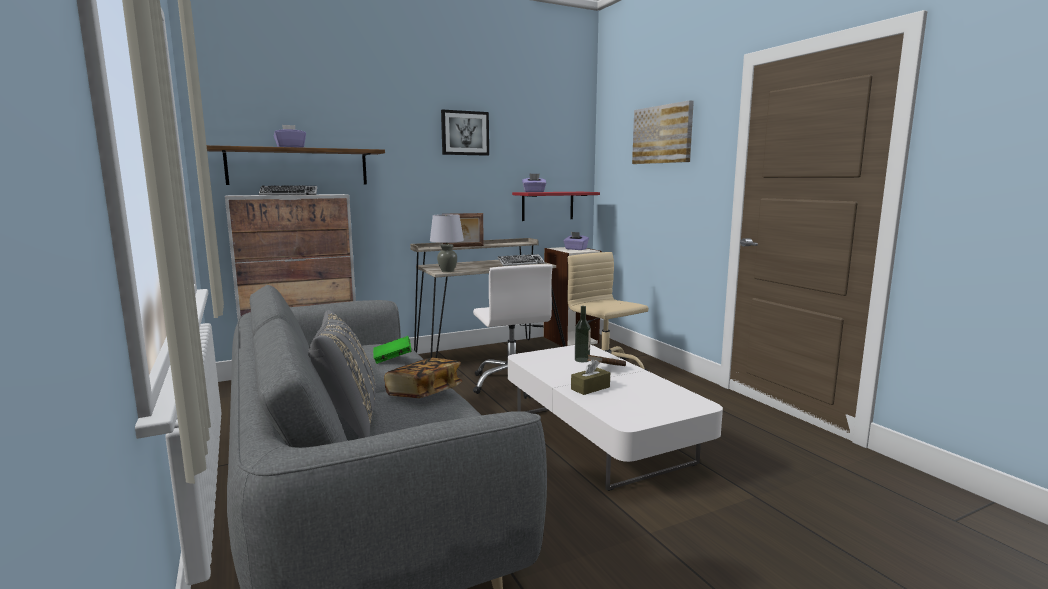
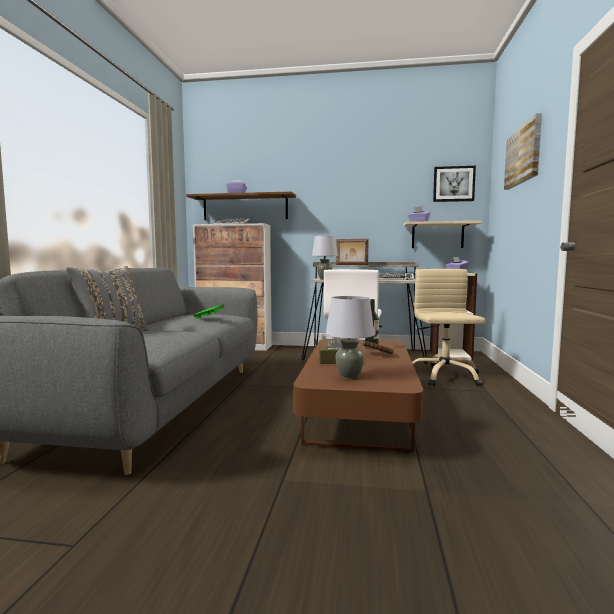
camera: 35 degrees right, 5 degrees down
(424, 393) = (178, 331): book -> none
(465, 133) = (363, 178): picture -> picture (453, 184)
(547, 206) = (437, 235): red shelf -> beige shelf
(600, 437) = (358, 414): white coffee table -> brown coffee table
(642, 405) = (349, 377): none -> grey table lamp

